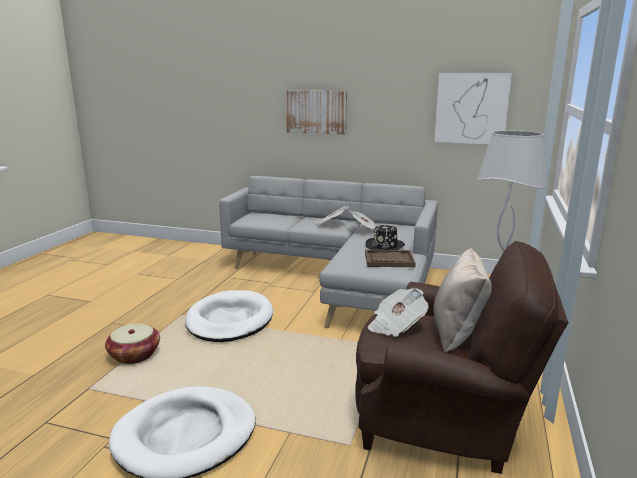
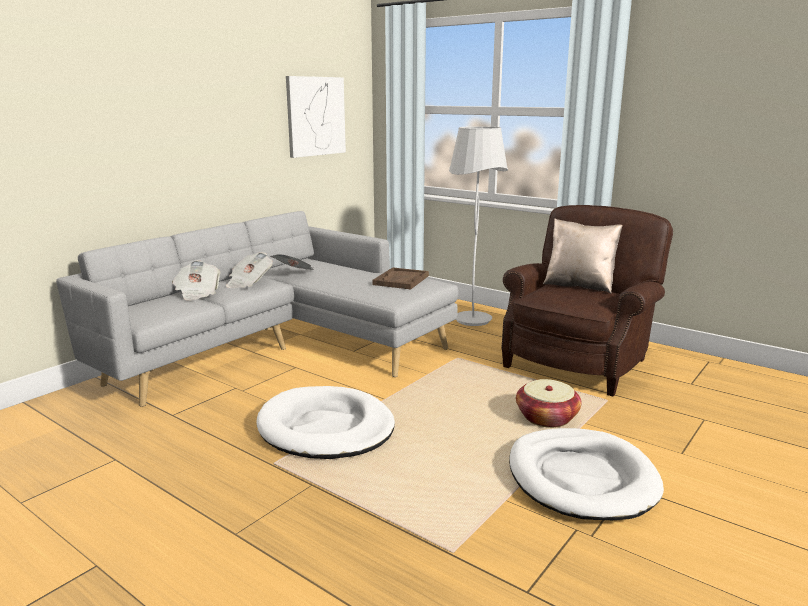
camera: 70 degrees left, 0 degrees up
(134, 355) = (374, 510): basket -> basket (547, 417)
(316, 112) = (155, 132): picture -> none
(385, 246) = (357, 275): black hat -> none
(396, 326) = (563, 297): newspaper -> newspaper (197, 293)

